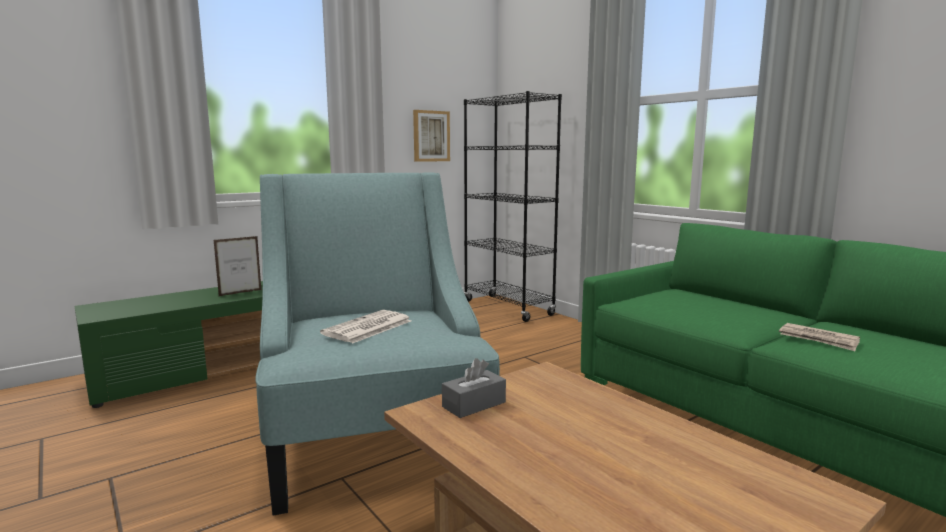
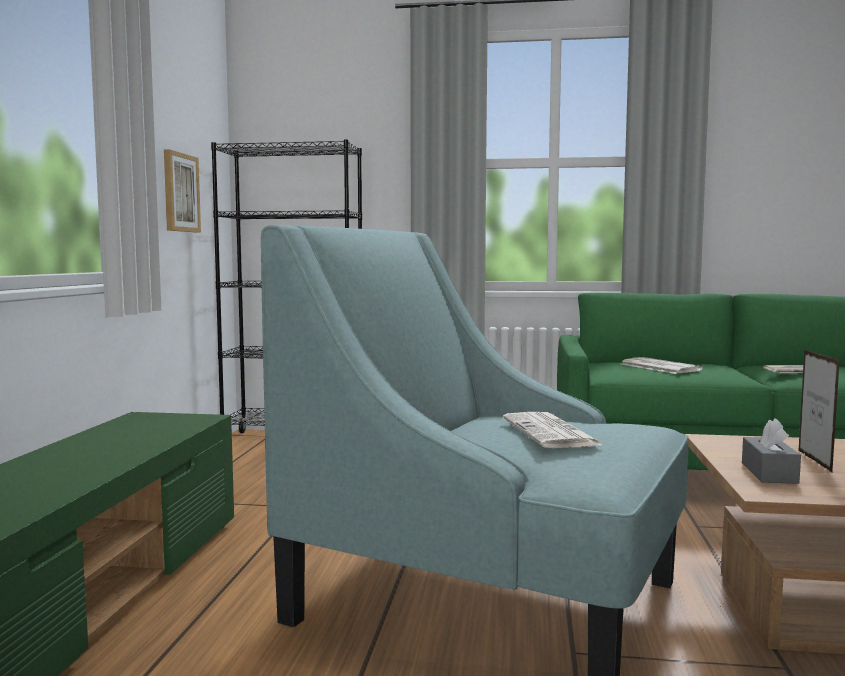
camera: 45 degrees left, 5 degrees down
(240, 293) = (79, 466): picture frame -> picture frame (814, 461)
(692, 303) = (658, 367): none -> newspaper

